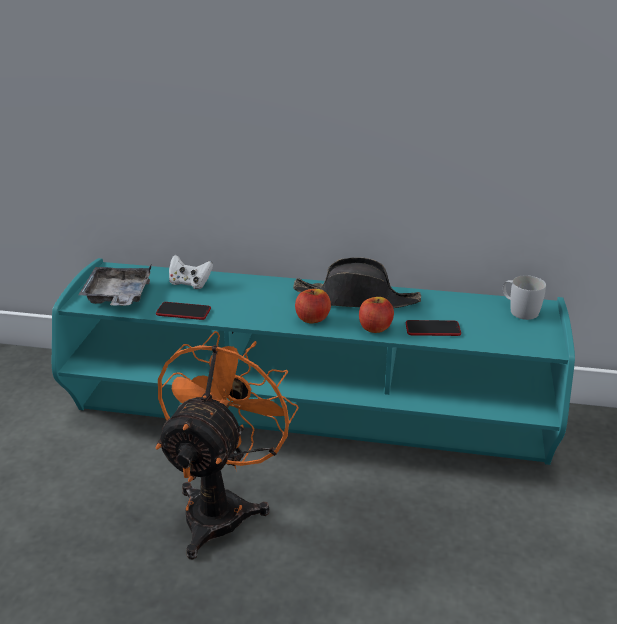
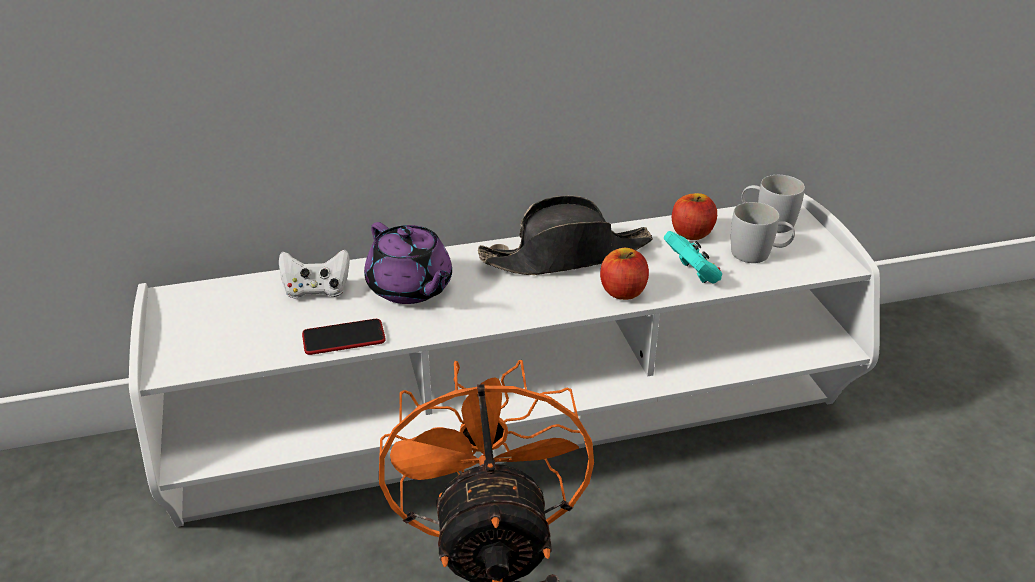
camera: 25 degrees left, 5 degrees up
(118, 297) = (221, 340): grey tray -> none
(244, 295) = (410, 288): none -> purple teapot
(309, 418) = (518, 432): turquoise tv stand -> white tv stand
(312, 319) = (533, 300): apple -> apple (691, 233)
(432, 329) = (692, 274): phone -> turquoise game controller
(492, 328) = (758, 254): none -> white mug

